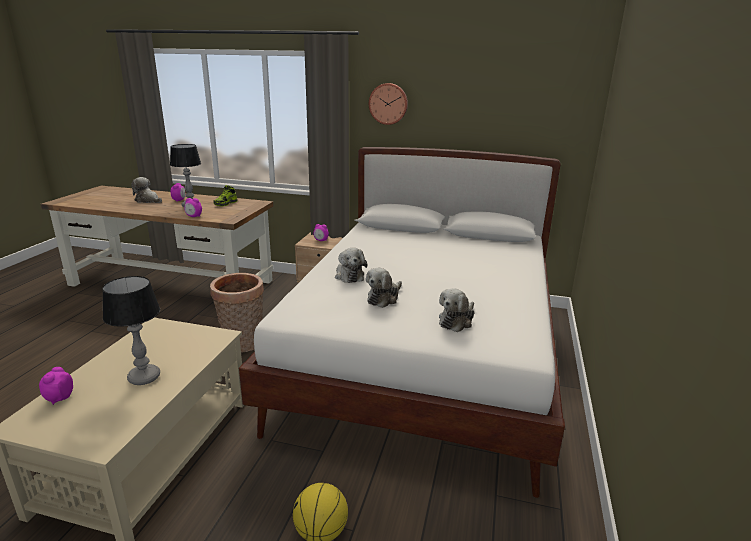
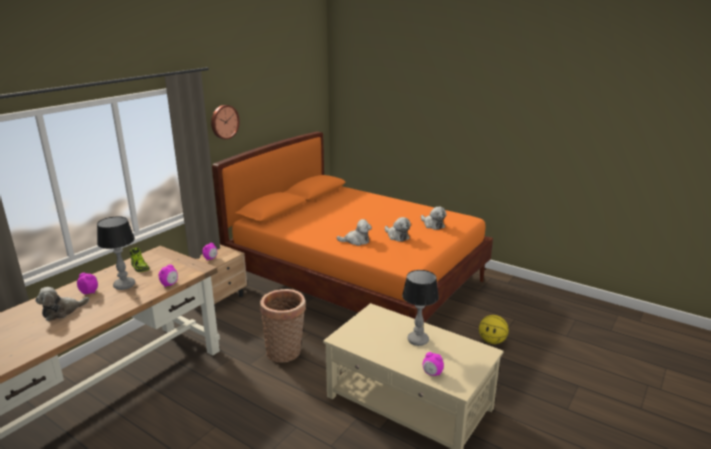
camera: 70 degrees left, 0 degrees up
(424, 358) = (357, 281): white bed -> orange bed

